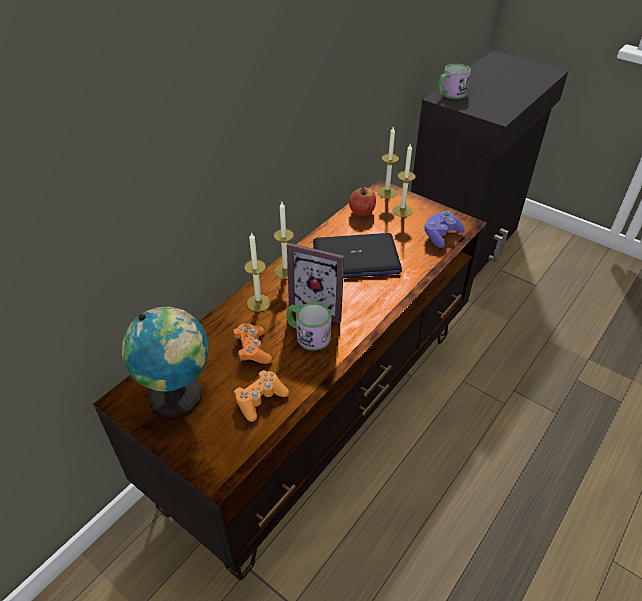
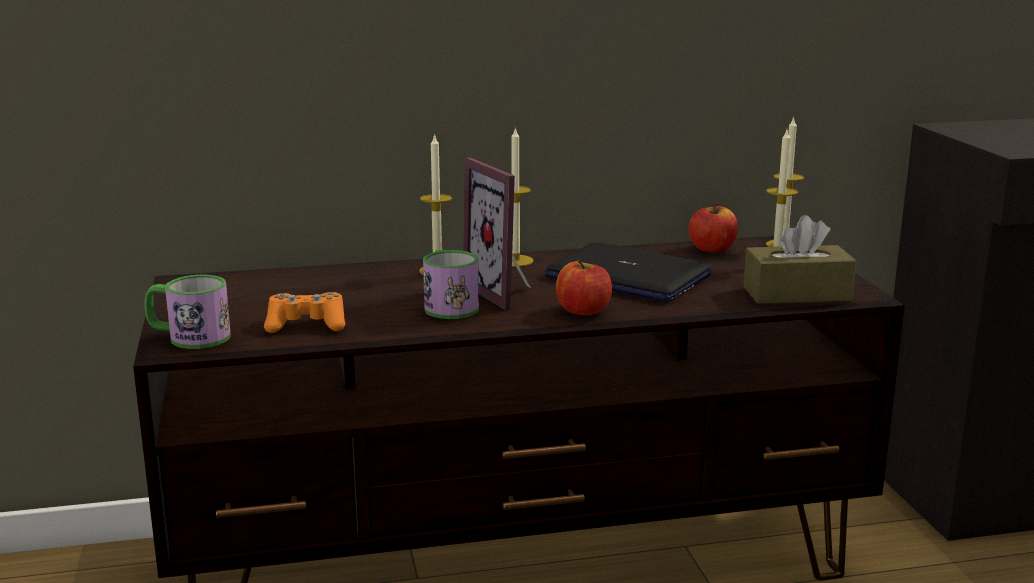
camera: 40 degrees right, 25 degrees down
(180, 395) = (236, 296): globe -> none
(252, 349) = (366, 295): orange game controller -> none
(375, 302) = (583, 311): none -> apple
(441, 236) = (796, 294): purple game controller -> brown tissue box
(450, 94) = (972, 126): mug -> mug (189, 337)

